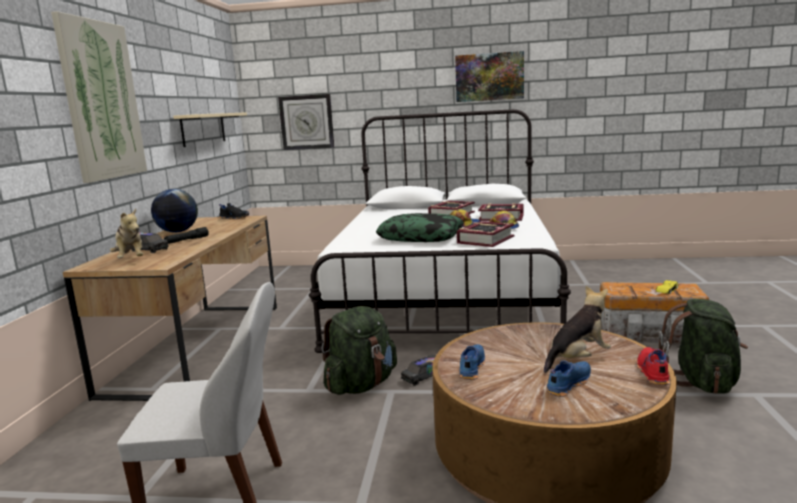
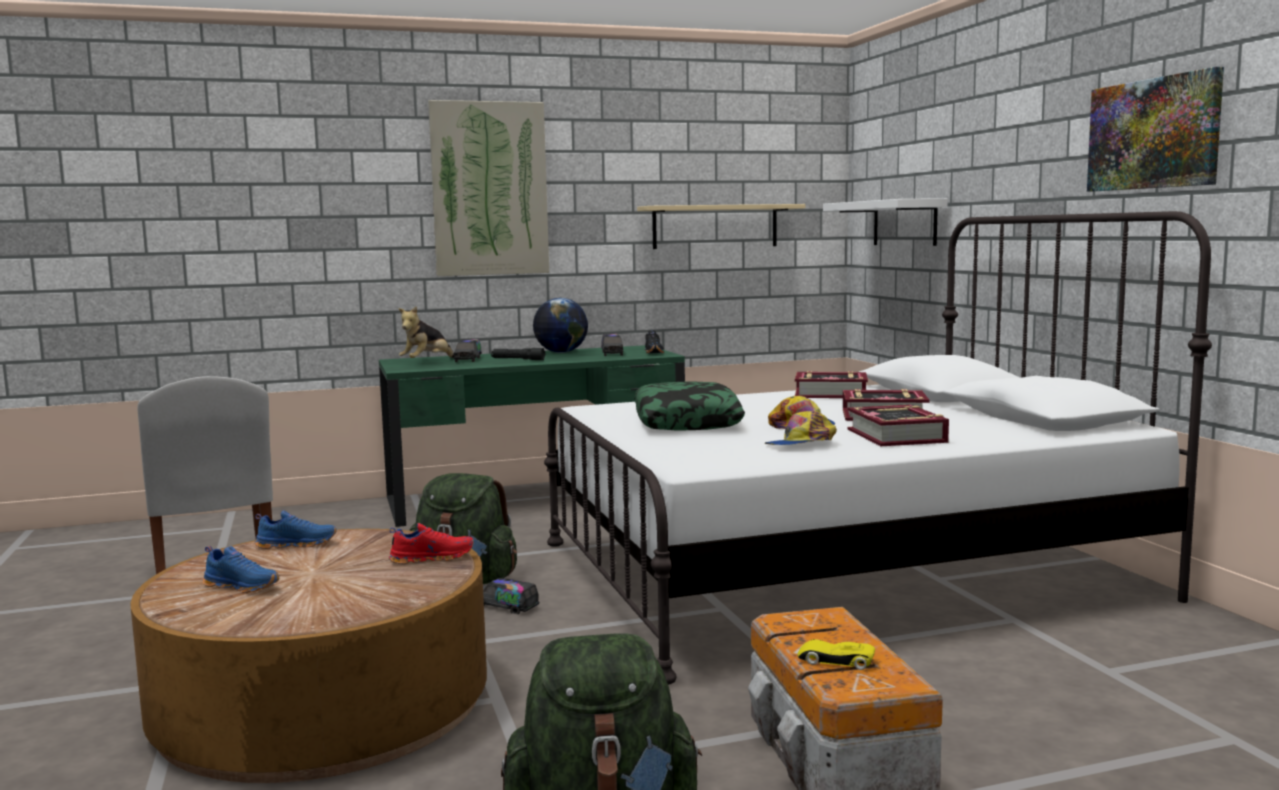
camera: 65 degrees right, 5 degrees down
(199, 346) = (535, 497): brown desk -> green desk
(216, 224) = (612, 353): none -> toy truck
(307, 122) = (904, 223): wall clock -> white shelf
(485, 240) = (694, 445): book -> book (830, 394)
(577, 359) = (329, 585): plush toy -> none
(652, 373) = (279, 624): red shoe -> red shoe (432, 558)

